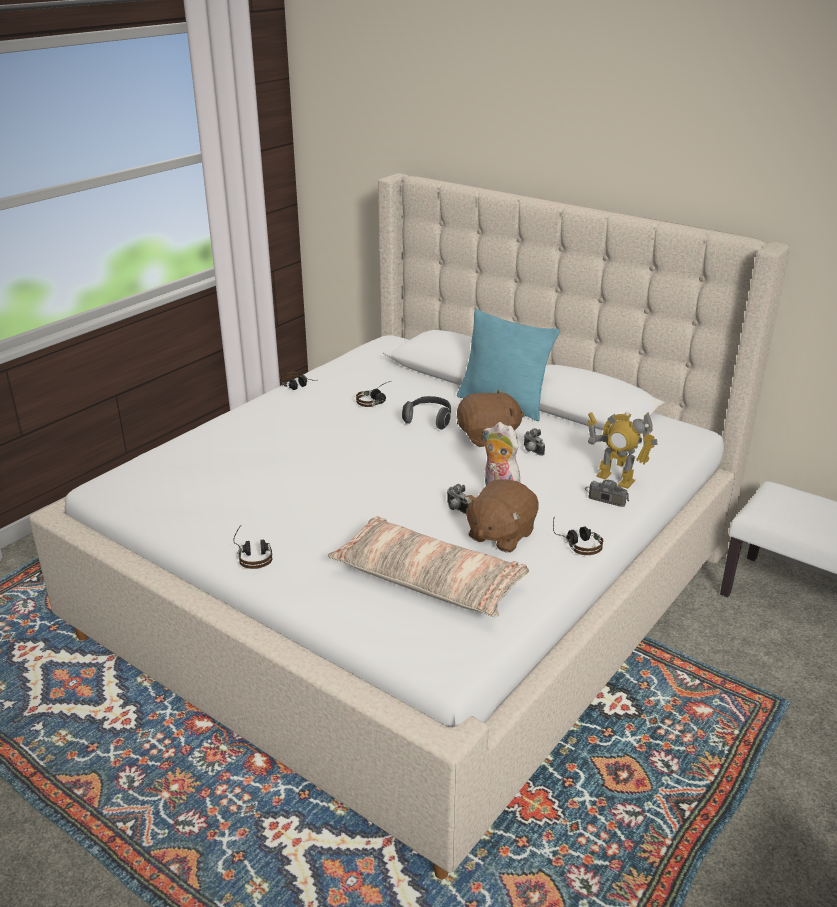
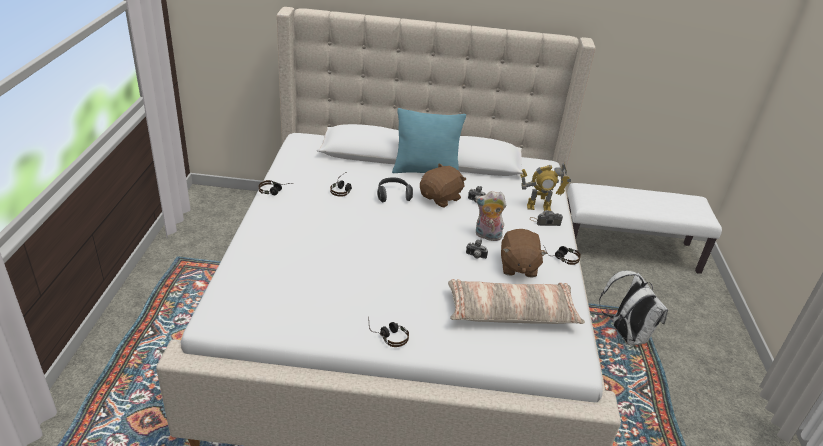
camera: 35 degrees left, 5 degrees up
(725, 722) = (625, 334): none -> white backpack

